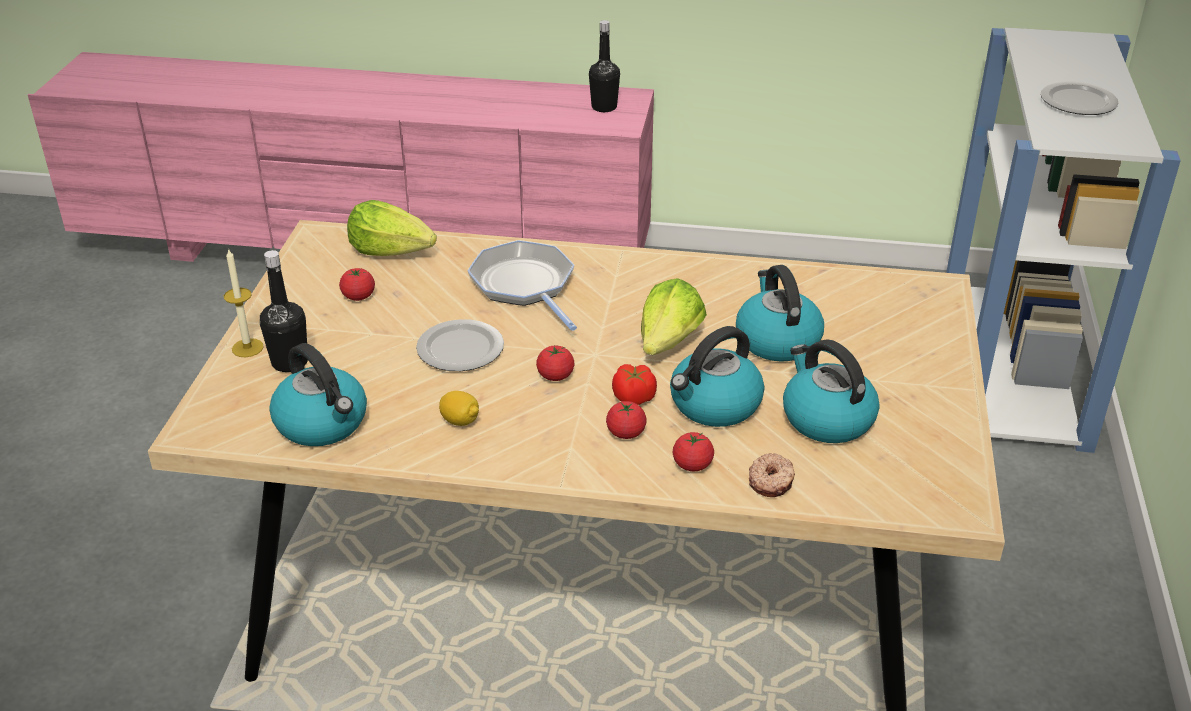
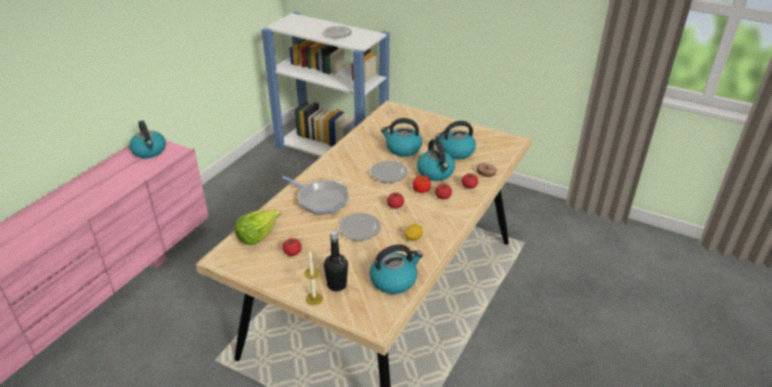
camera: 70 degrees left, 0 degrees up
(525, 285) = (320, 200): frying pan -> frying pan turned 135 degrees counterclockwise
(604, 107) = (149, 151): black bottle -> kettle
(669, 341) = (388, 173): lettuce -> plate

